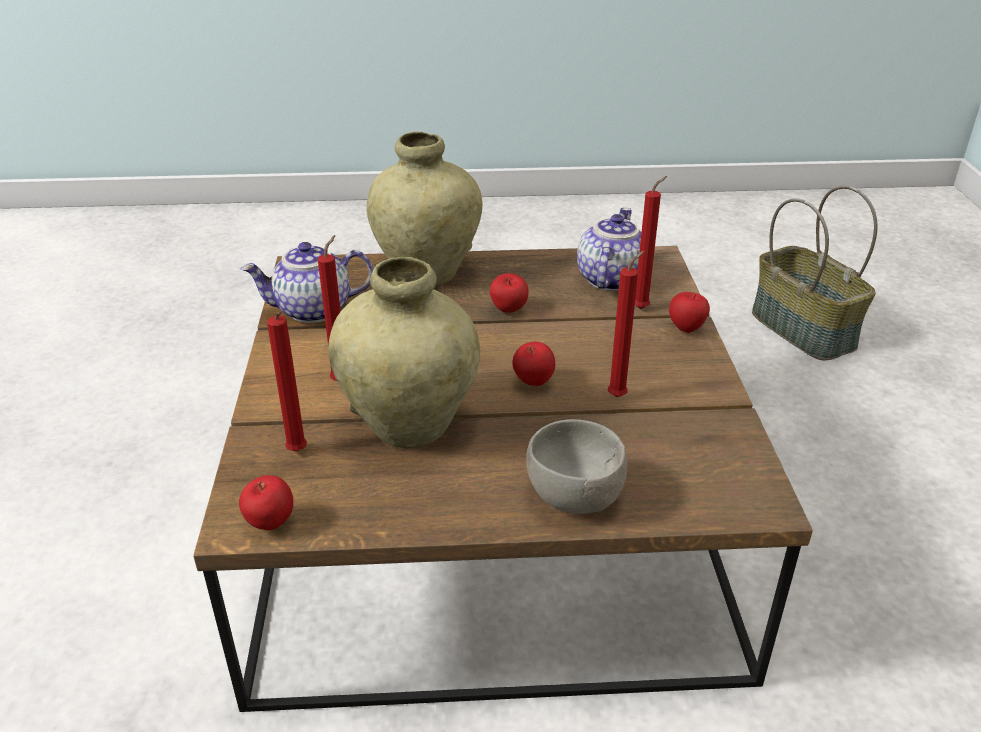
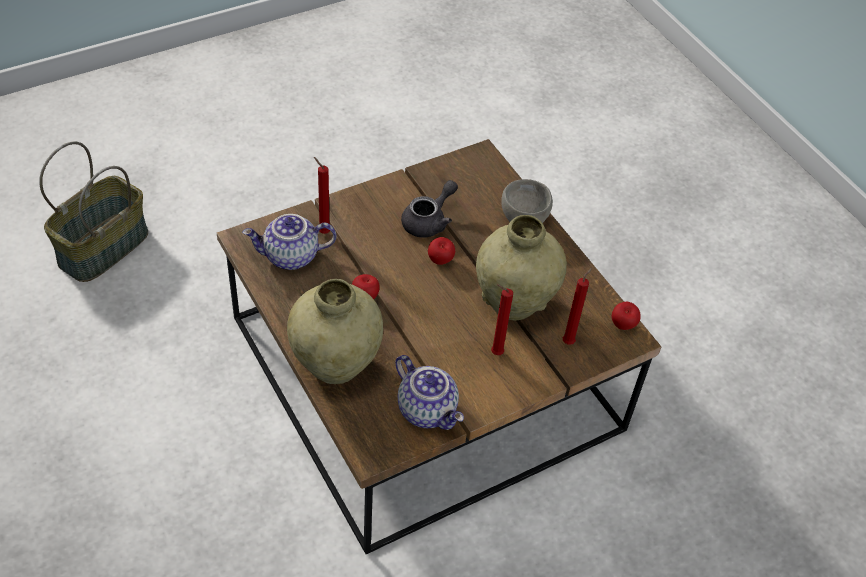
camera: 120 degrees left, 15 degrees up
(619, 396) = (429, 221): red candle -> grey teapot
(686, 329) = (338, 206): apple -> none

